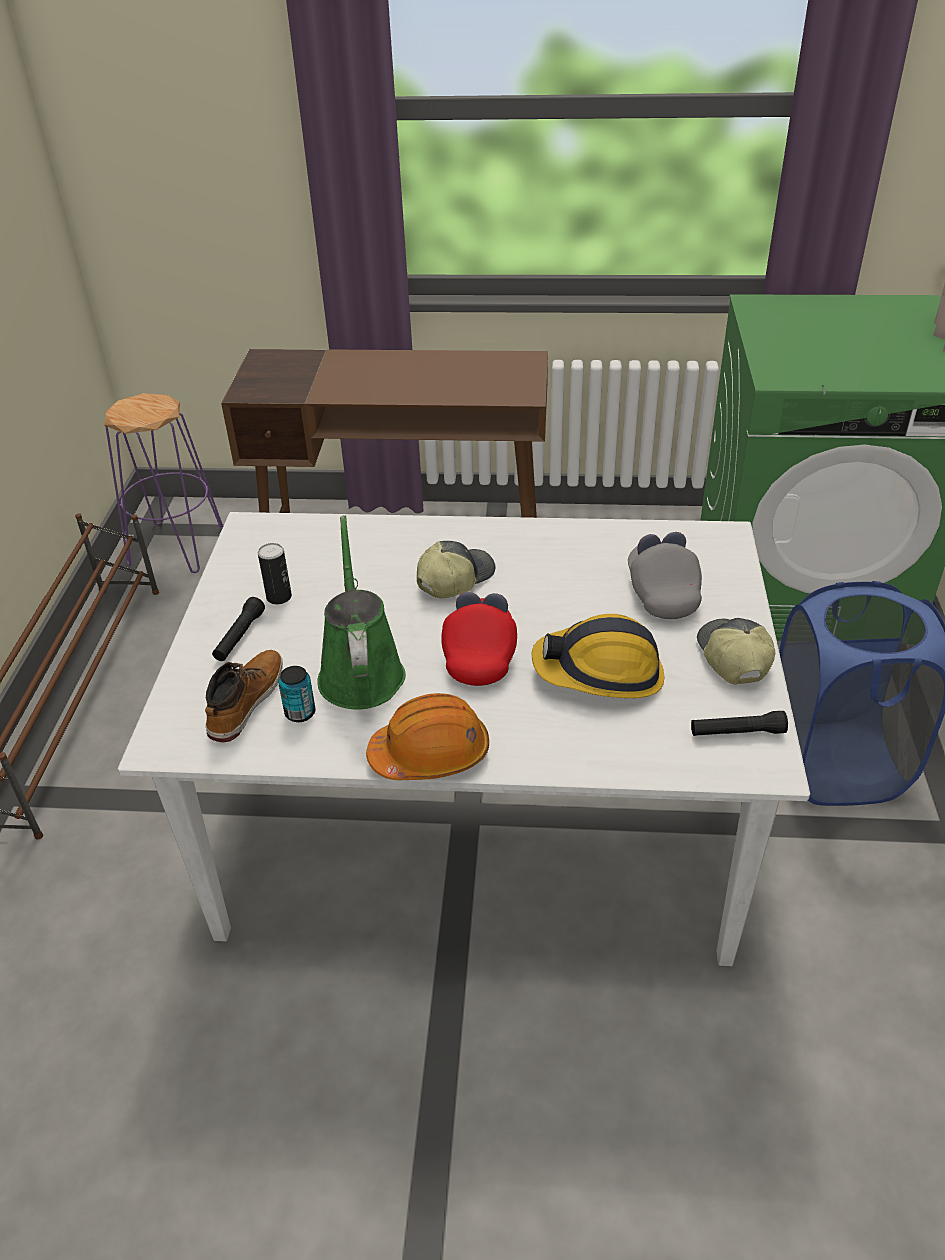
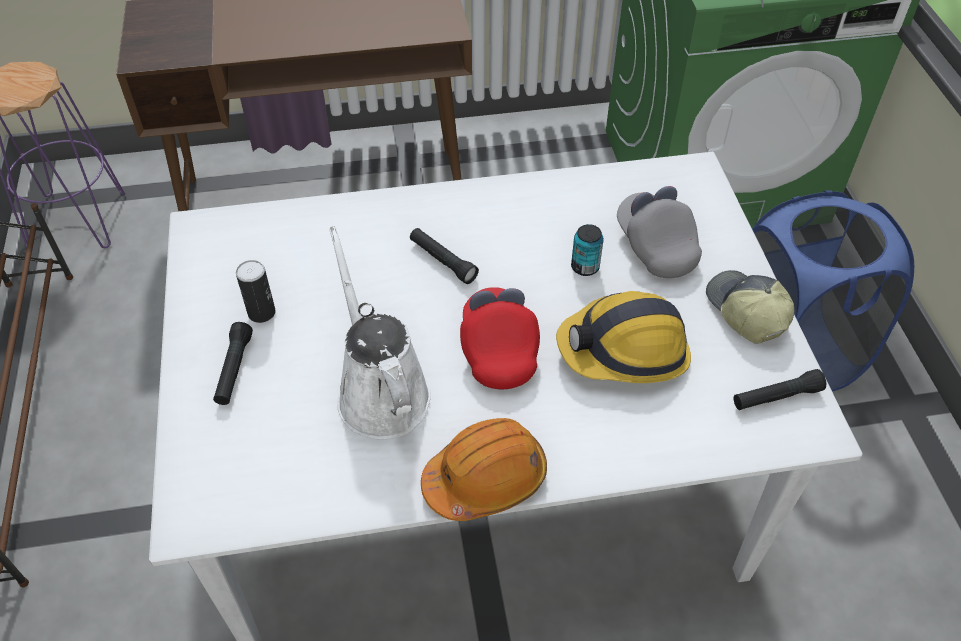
camera: 15 degrees left, 10 degrees up
(245, 702) = (267, 450): boot -> none
(300, 713) = (332, 453): can -> can (585, 267)
(360, 671) = (380, 391): green watering can -> white watering can
(454, 578) = (442, 261): cap -> black flashlight

